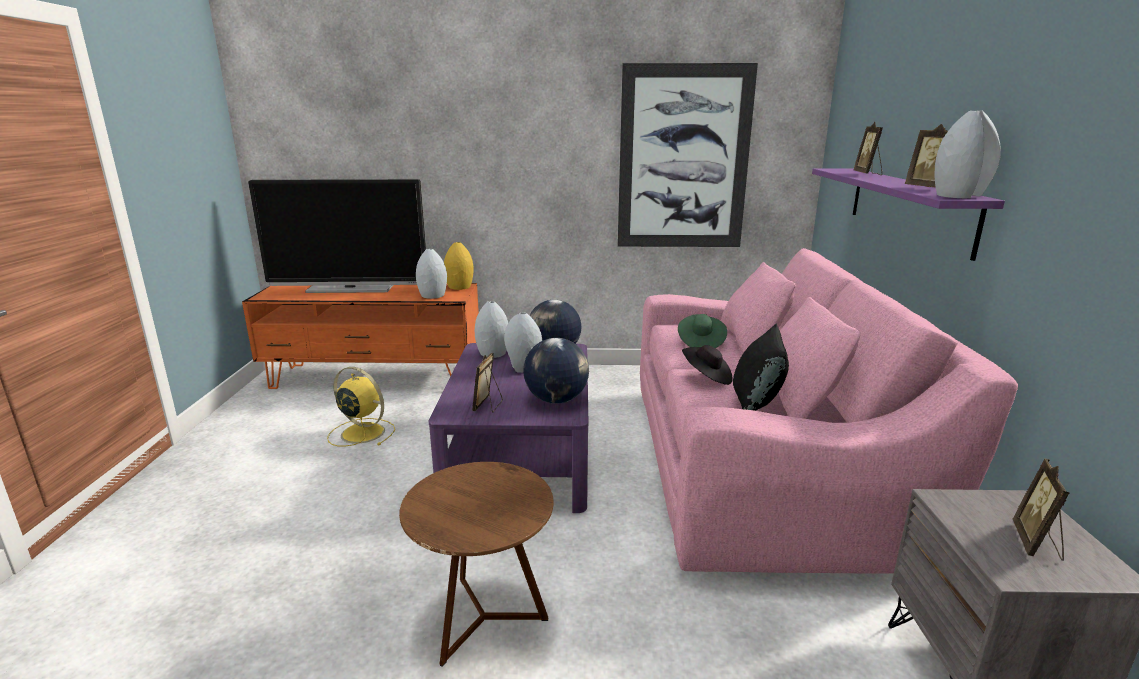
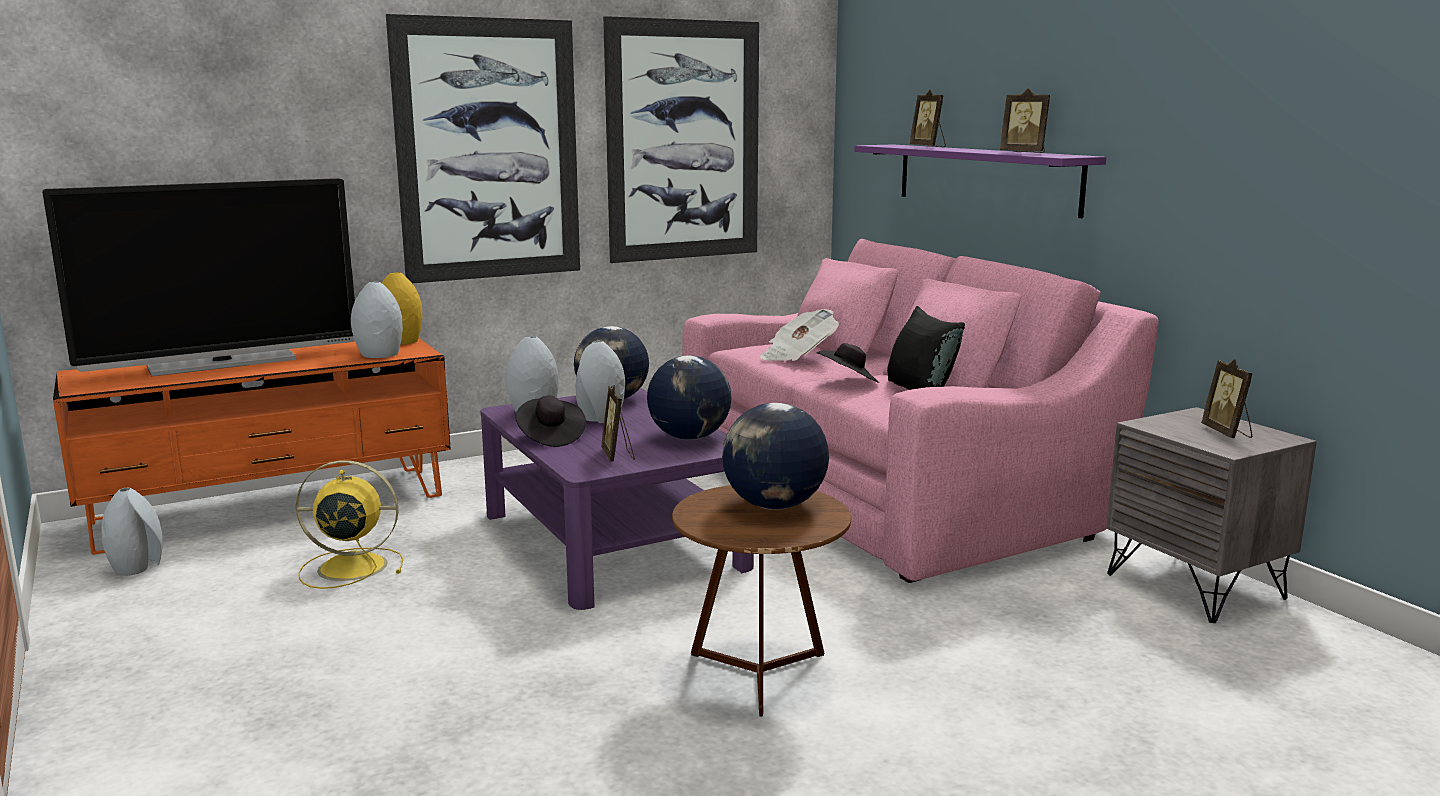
camera: 30 degrees left, 5 degrees down
(472, 378) = (550, 437): none -> black hat
(496, 497) = (774, 506): none -> globe
(531, 162) = (488, 150): none -> picture
(700, 342) = (797, 356): green hat -> newspaper
(958, 196) = (1066, 155): grey vase -> grey vase (138, 567)

